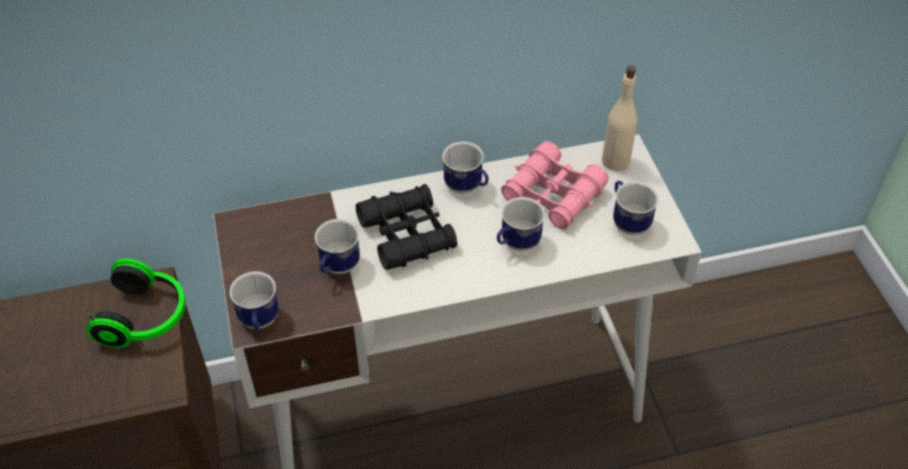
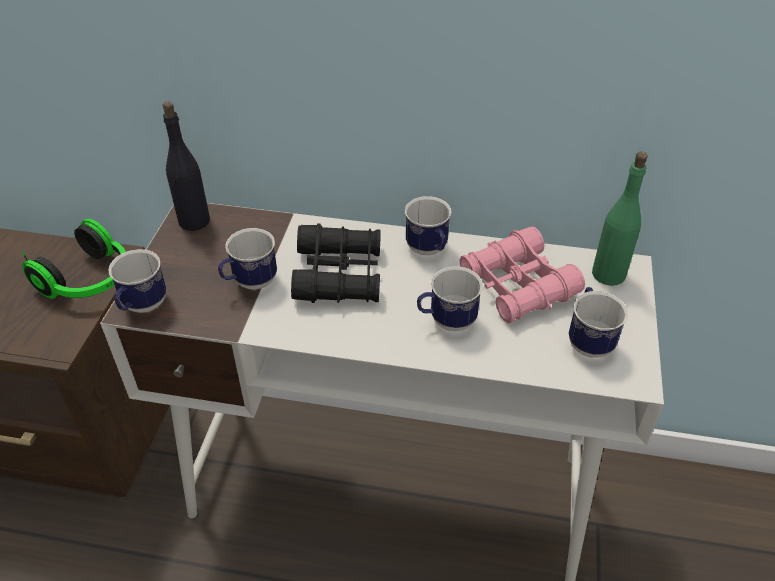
camera: 25 degrees right, 5 degrees down
(246, 228) = (194, 221): none -> black bottle
(616, 161) = (609, 274): beige bottle -> green bottle

